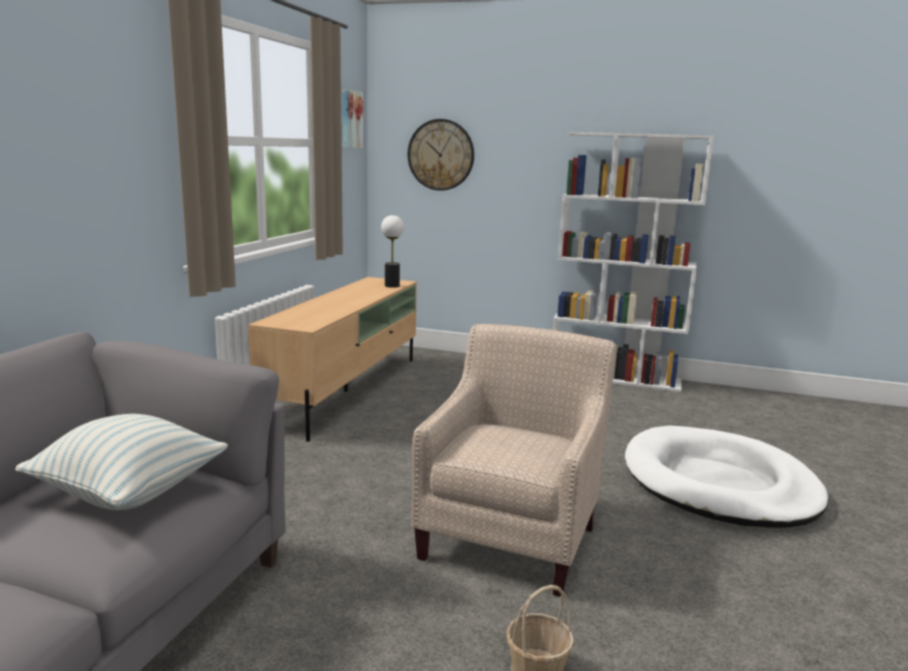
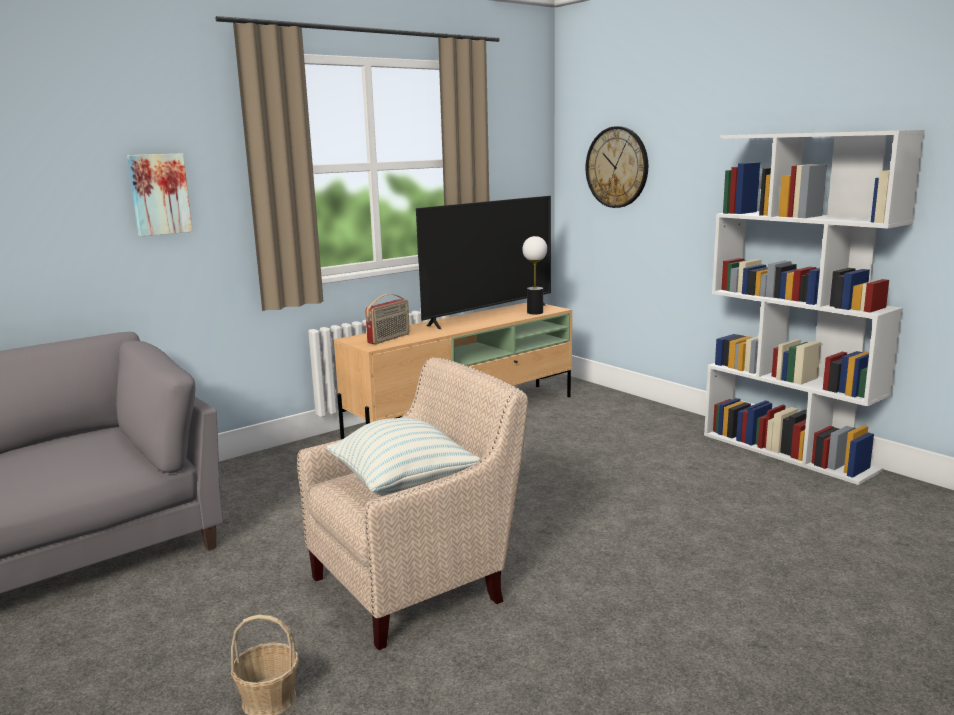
camera: 35 degrees right, 0 degrees up
(130, 492) = (77, 457): pillow -> pillow (403, 485)
(307, 318) = (389, 338): none -> radio
(350, 119) = (521, 134): picture -> picture (159, 194)
(355, 290) = (489, 315): none -> television
(719, 484) = (727, 601): white dog bed -> none

